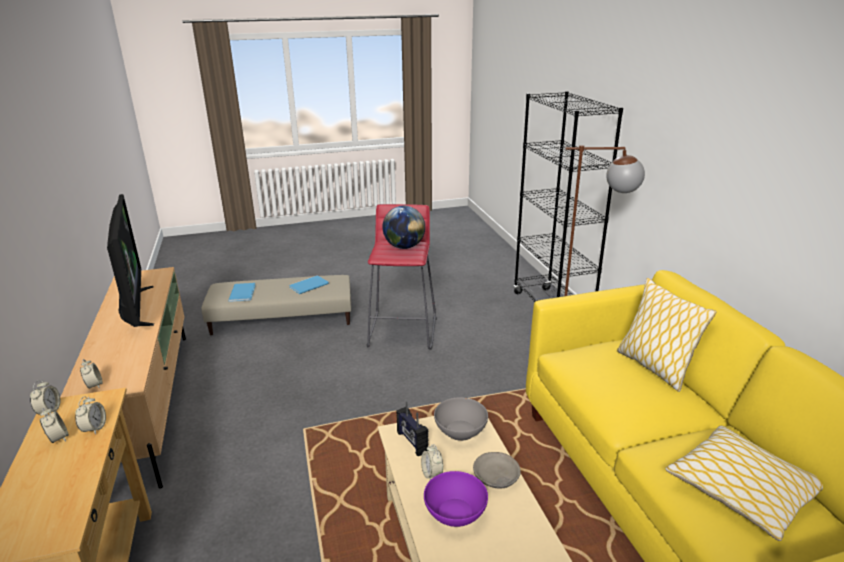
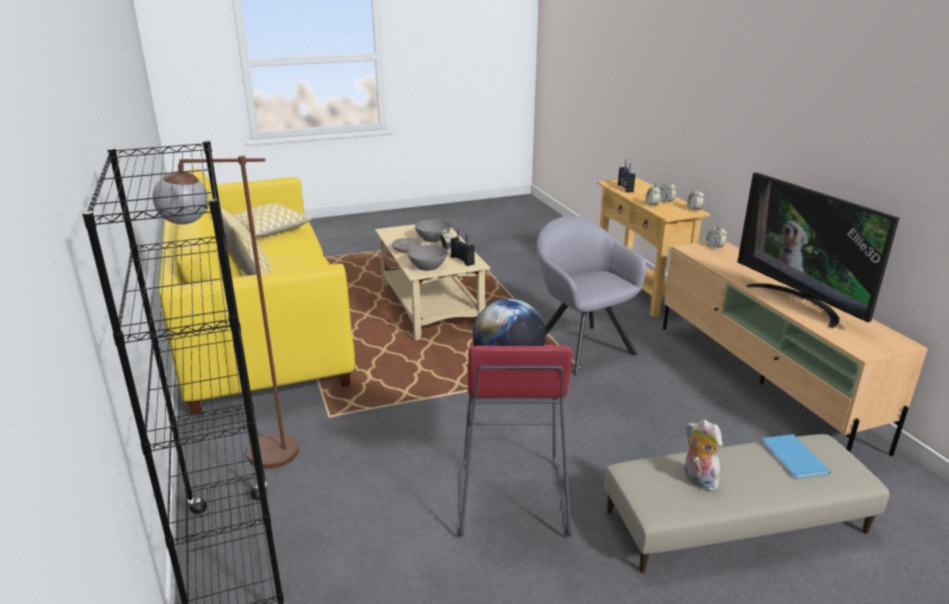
camera: 175 degrees right, 0 degrees up
(62, 501) = (625, 188): none -> radio
(282, 461) = (580, 345): none -> grey armchair
(307, 285) = (697, 481): blue book -> plush toy
(455, 512) = (433, 238): purple bowl -> grey bowl

